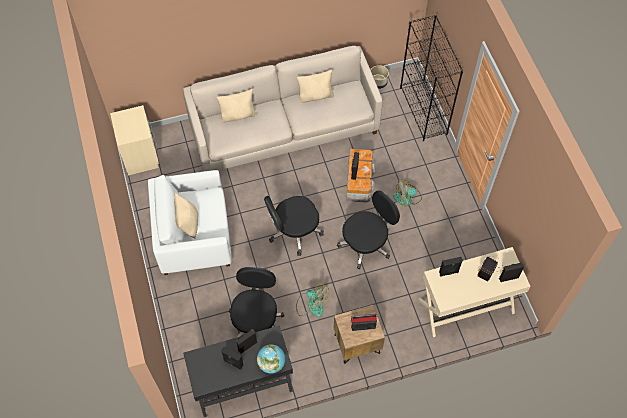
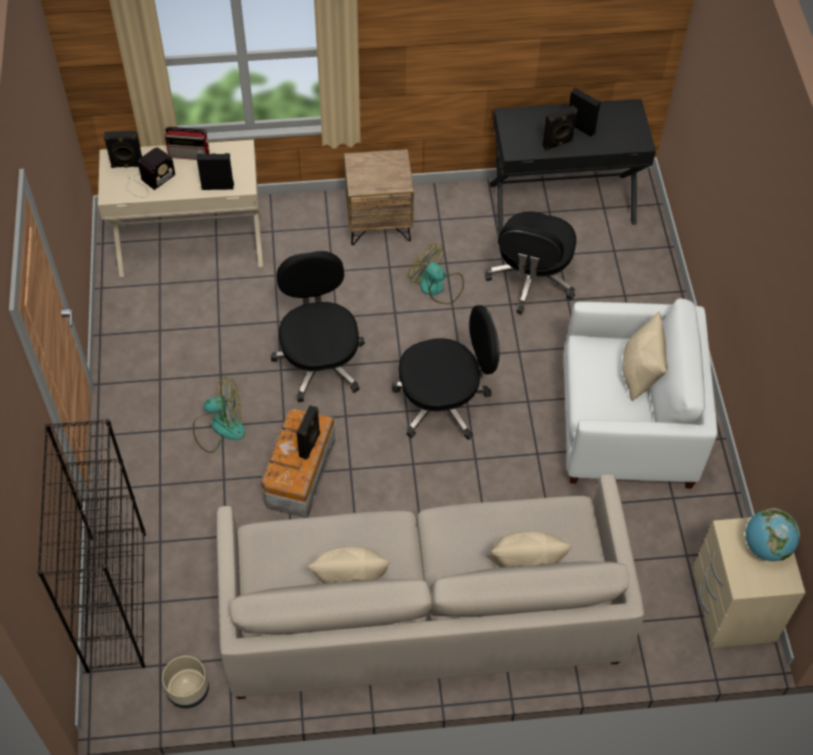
camera: 170 degrees left, 5 degrees down
(271, 363) = (524, 118): globe -> globe (766, 547)
(362, 325) = (373, 172): radio -> radio (190, 154)
(366, 244) = (320, 361): black office chair -> black office chair turned 105 degrees clockwise

